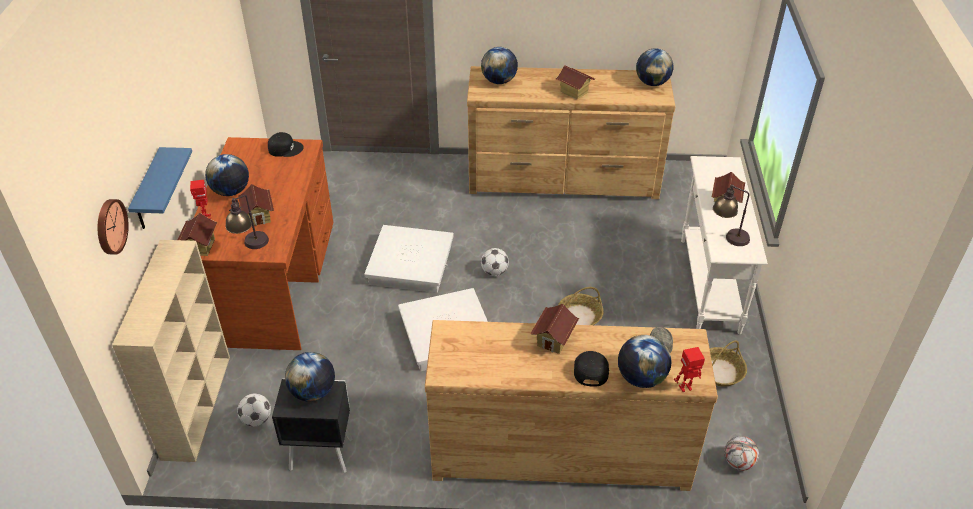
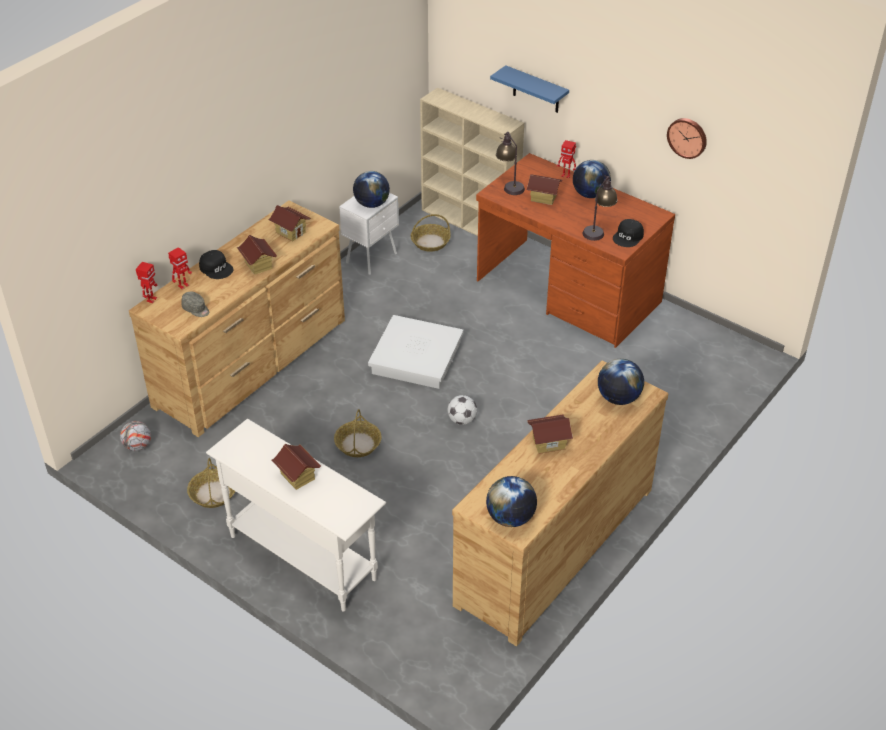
camera: 125 degrees right, 0 degrees up
(109, 226) = (481, 47): wall clock -> wall clock (687, 137)
(200, 246) = (532, 165): toy house -> toy house (290, 232)
(256, 419) = (430, 242): football -> basket
(319, 454) = (372, 258): black nightstand -> white nightstand
(410, 264) = (520, 374): white storage box -> none
(641, 378) = (183, 285): globe -> toy robot
(728, 237) = (258, 447): table lamp -> table lamp (598, 230)

